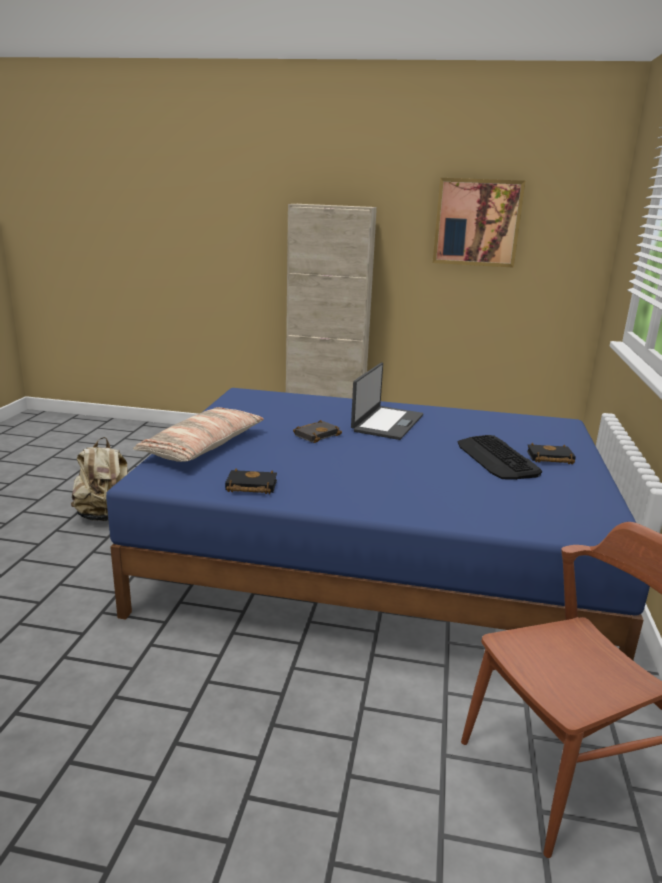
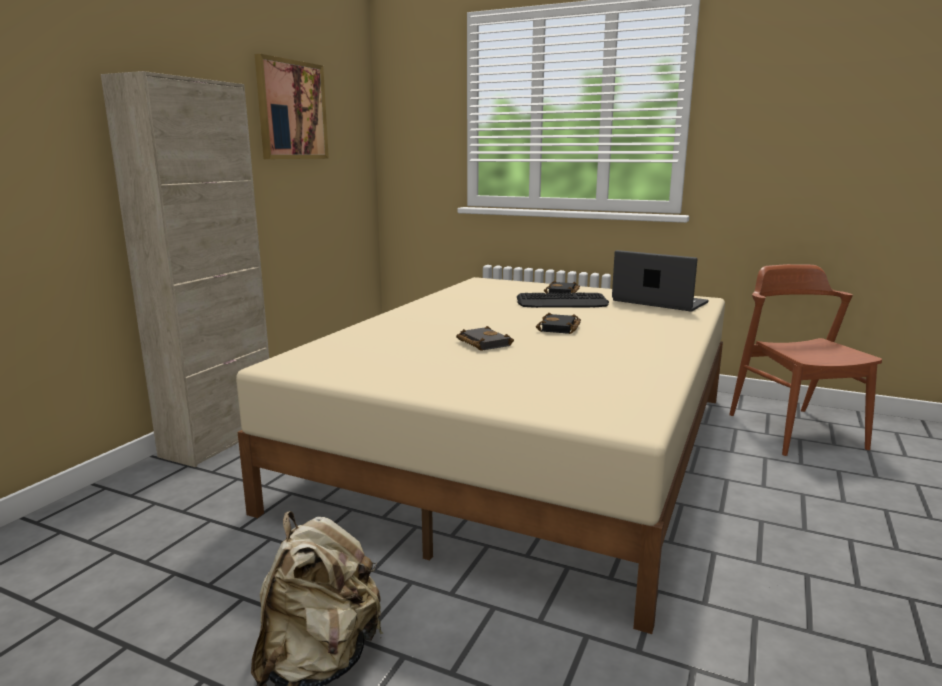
camera: 75 degrees left, 5 degrees down
(204, 447) = (509, 391): pillow -> none
(250, 487) = (639, 376): black book -> black book (560, 328)
(377, 557) = (526, 447): blue bed -> beige bed
(386, 423) = (456, 319): laptop -> laptop (658, 302)

